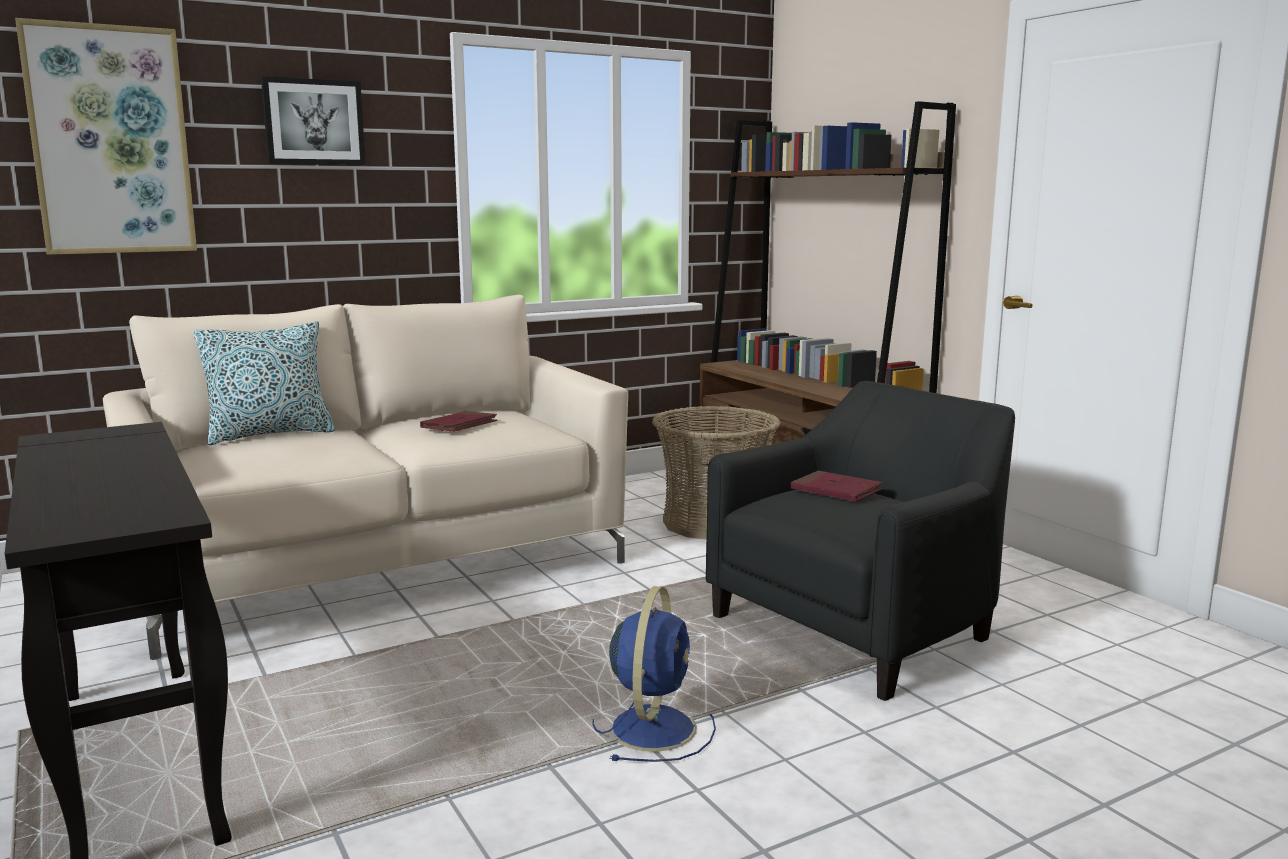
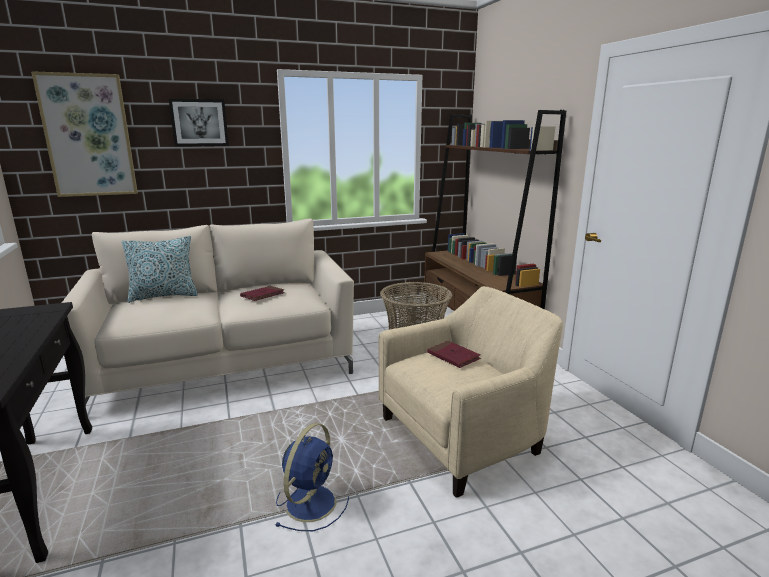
camera: 10 degrees right, 5 degrees up
(859, 628) = (464, 436): black armchair -> beige armchair

